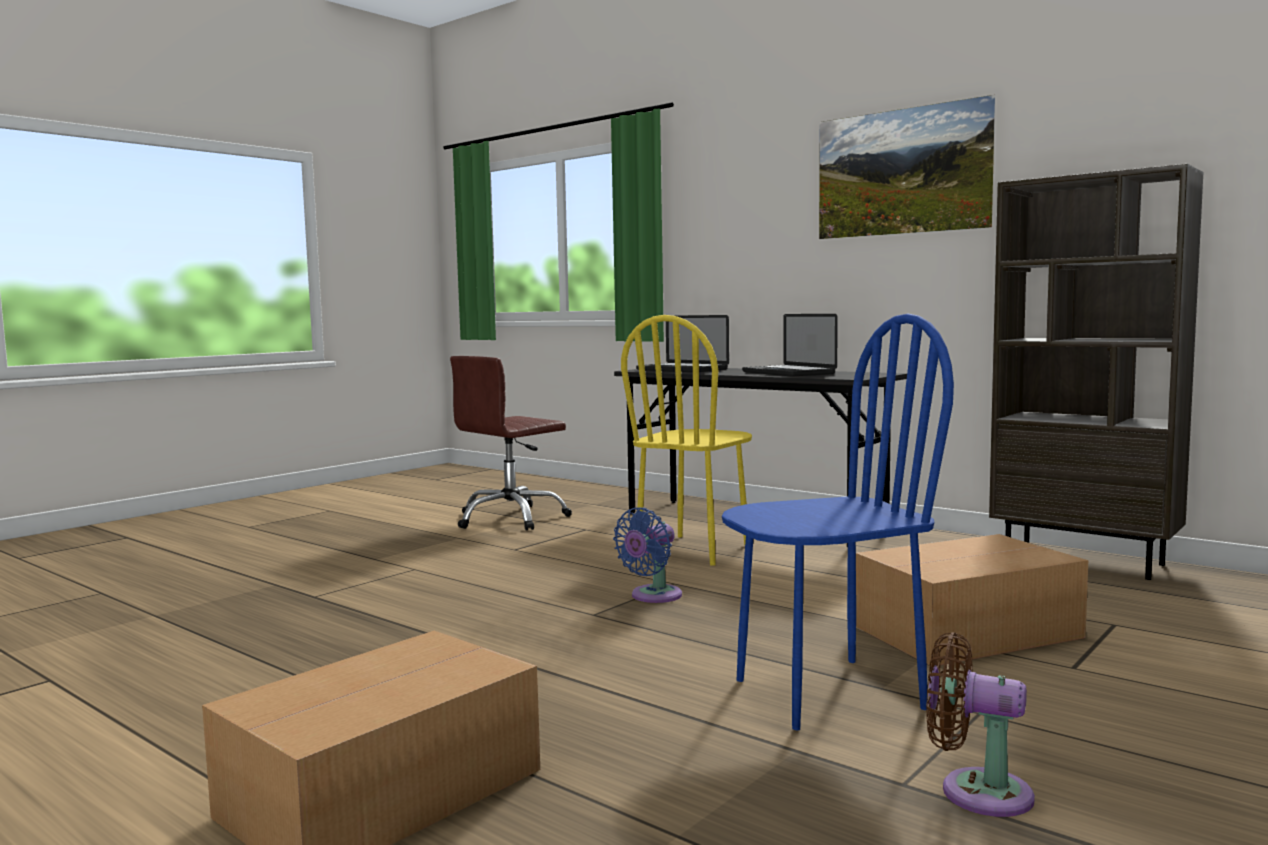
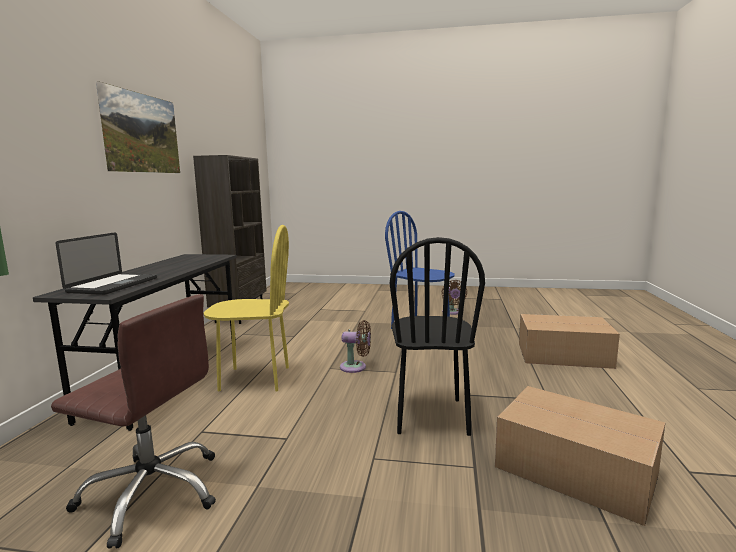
camera: 120 degrees left, 5 degrees up
(431, 603) = (431, 416): none -> black chair
(652, 596) = (356, 367): blue fan -> brown fan
(788, 373) = (174, 265): laptop -> none
(970, 632) = (346, 320): cardboard box -> cardboard box (573, 469)

